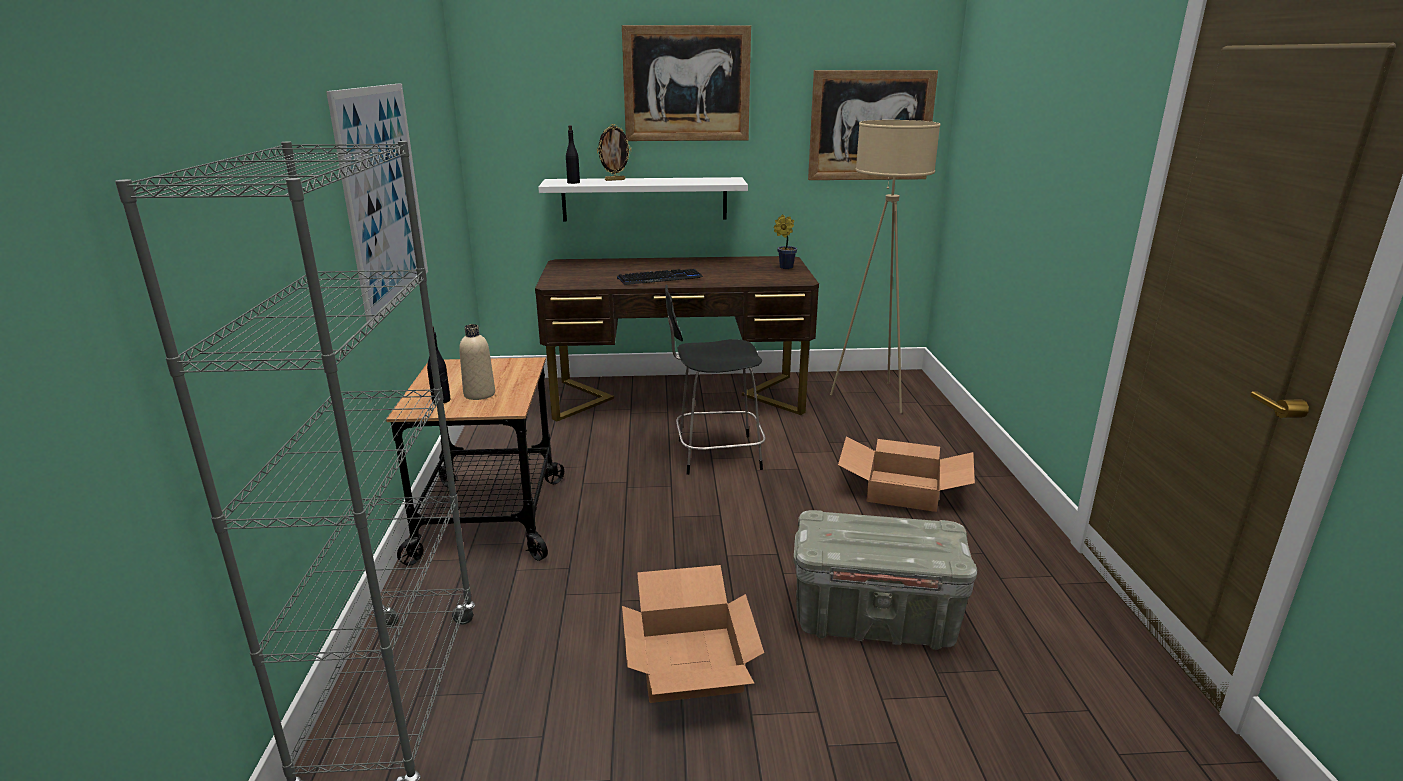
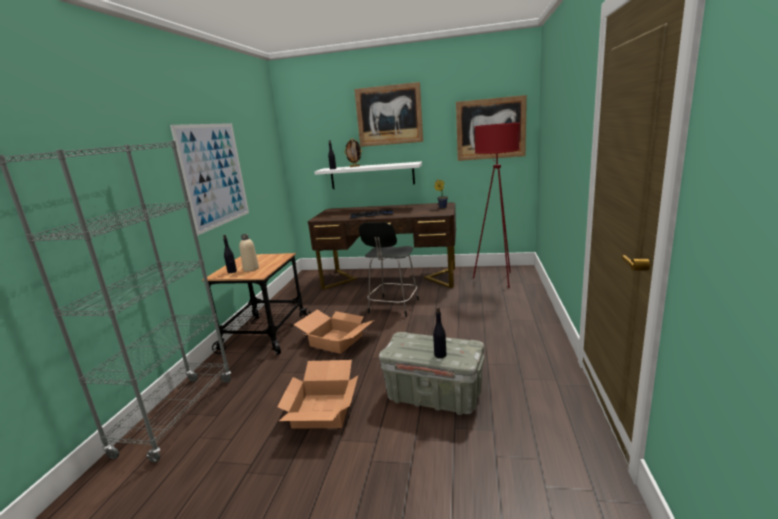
camera: 15 degrees right, 5 degrees down
(715, 454) = (393, 307): black chair -> black chair turned 75 degrees counterclockwise
(873, 397) = (497, 279): beige floor lamp -> red floor lamp
(904, 490) = (489, 328): cardboard box -> cardboard box (337, 340)
(908, 551) = (440, 355): none -> black bottle

